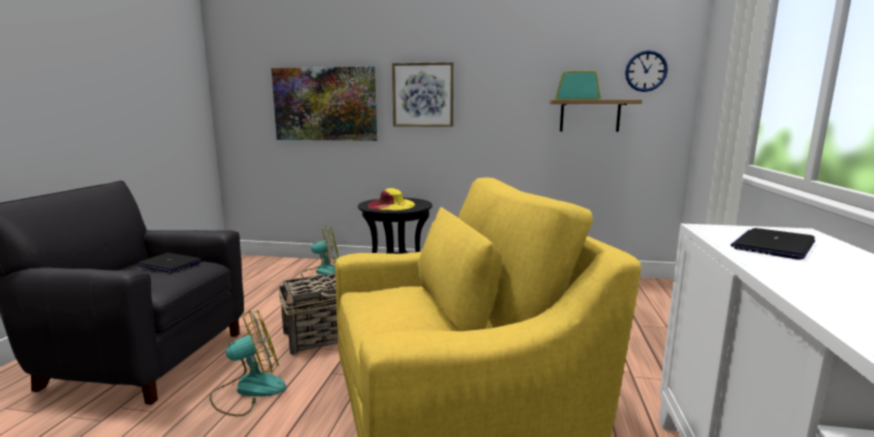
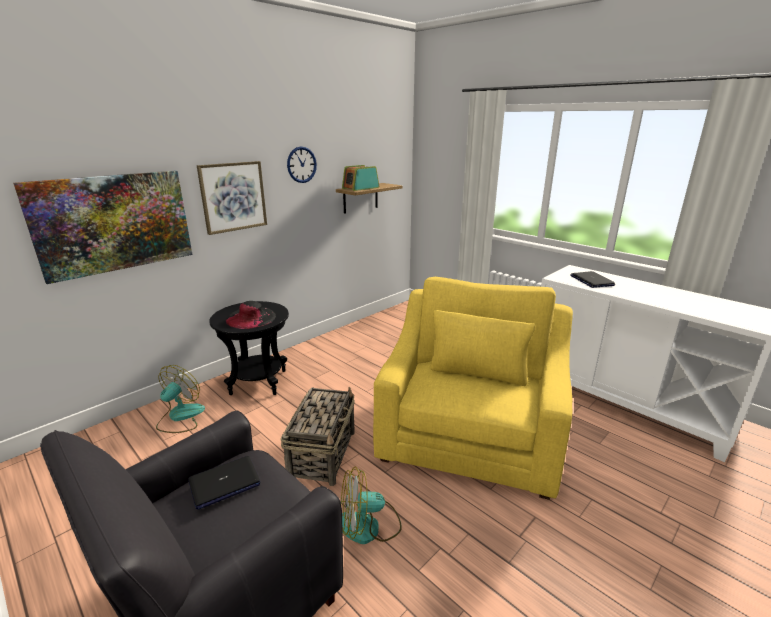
camera: 55 degrees left, 10 degrees up
(248, 390) = (368, 526): fan -> fan turned 105 degrees counterclockwise
(391, 205) = (251, 318): yellow hat -> black hat
(646, 71) = (387, 160): wall clock -> wall clock (301, 164)

